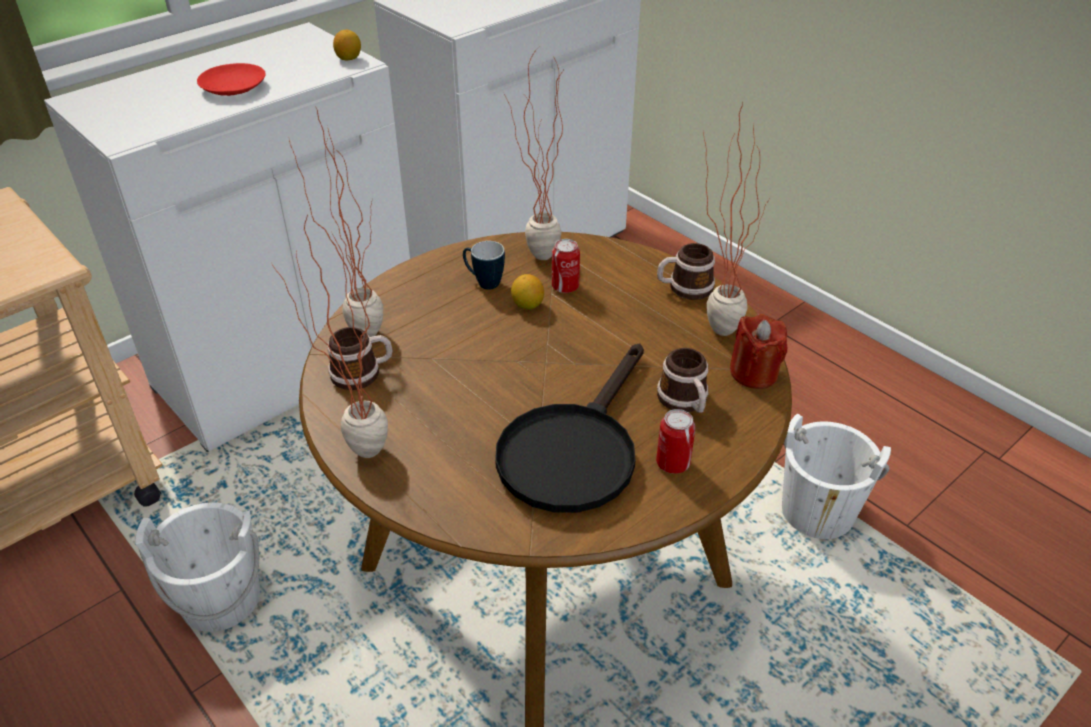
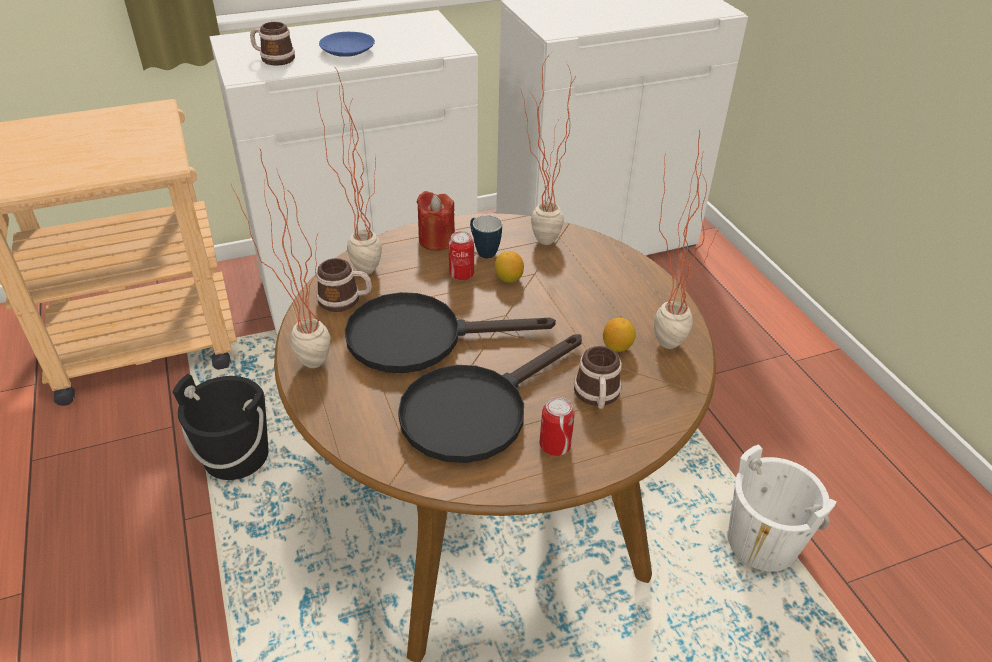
camera: 20 degrees right, 0 degrees up
(221, 599) = (236, 456): white bucket -> black bucket
(233, 88) = (347, 51): red plate -> blue plate
(349, 58) = (450, 43): lemon -> lemon (617, 347)
(471, 391) = (421, 337): none -> black frying pan
(565, 287) = (549, 271): can -> can (461, 274)
(684, 288) = (654, 298): mug -> mug (273, 58)
(754, 373) = (675, 388): red candle -> red candle (436, 240)

